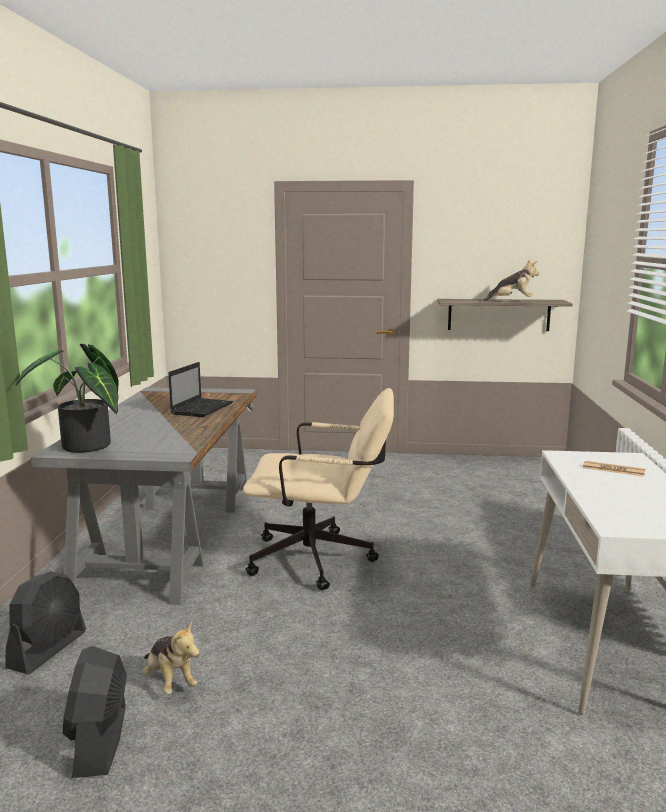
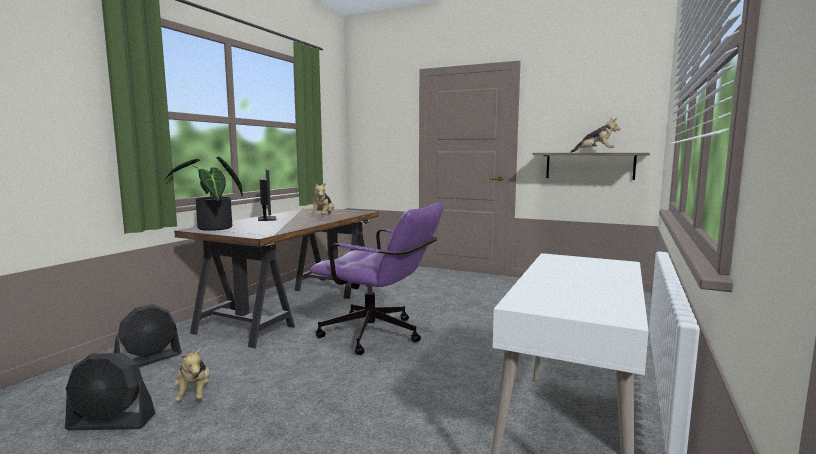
camera: 20 degrees right, 5 degrees down
(100, 741) = (111, 422): black fan -> black fan turned 105 degrees counterclockwise
(127, 418) = (267, 219): none -> monitor
(170, 534) = (293, 306): grey desk -> brown desk
(202, 408) = (323, 217): laptop -> plush toy
(322, 560) = (379, 336): beige office chair -> purple office chair
(613, 469) = (588, 269): newspaper -> none

